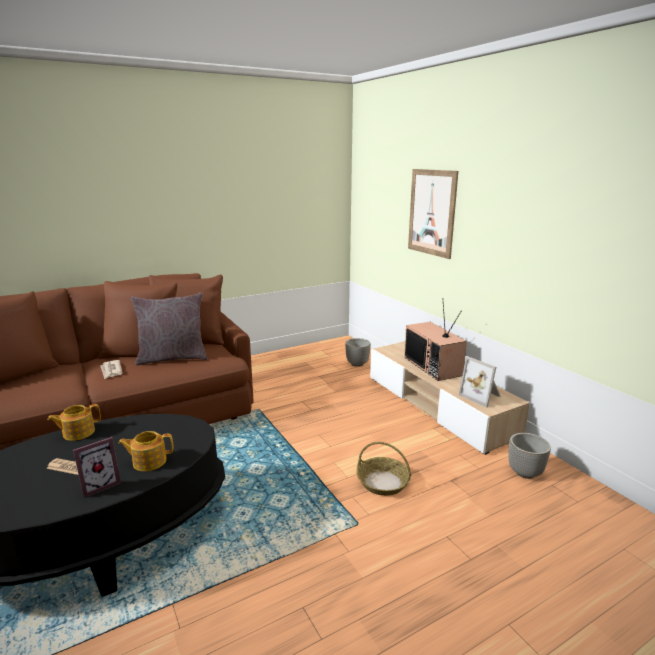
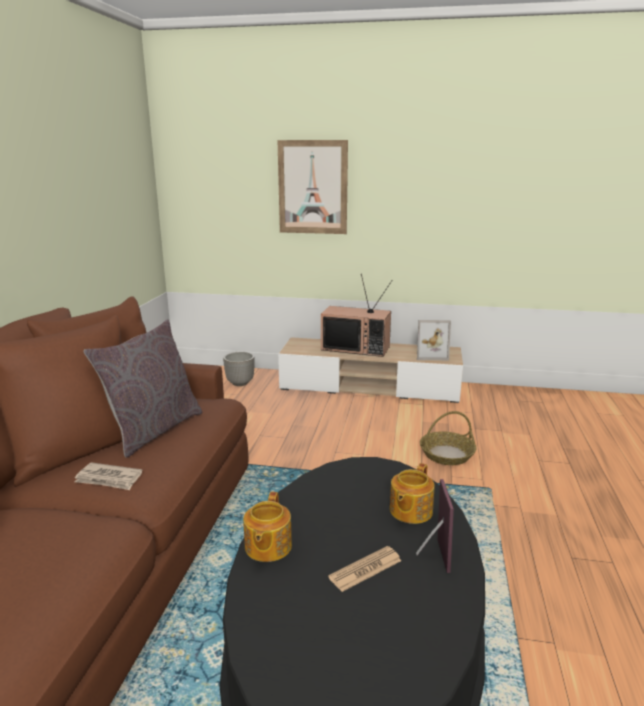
camera: 50 degrees left, 0 degrees up
(525, 473) = (496, 401): planter -> none

